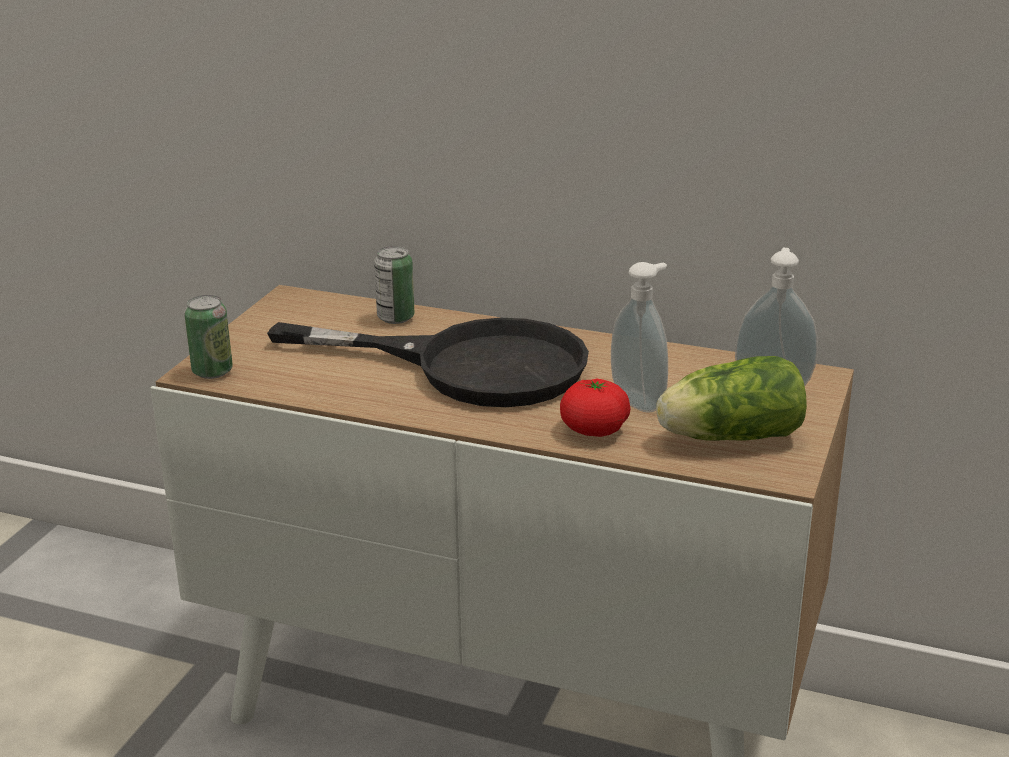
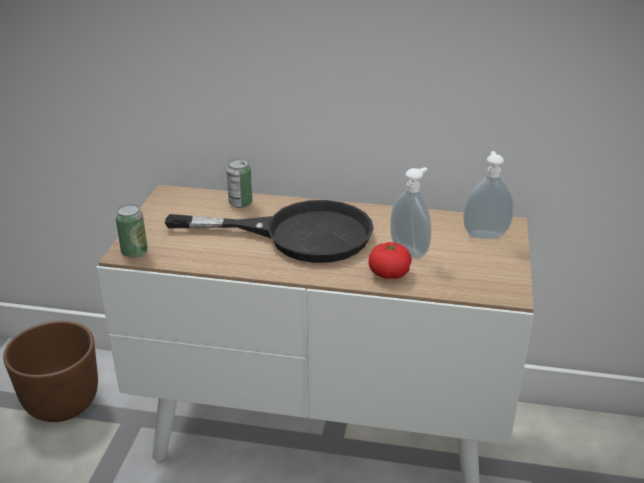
camera: 10 degrees left, 5 degrees up
(115, 626) = (63, 403): none -> brown planter
(726, 437) = (469, 271): lettuce -> none

